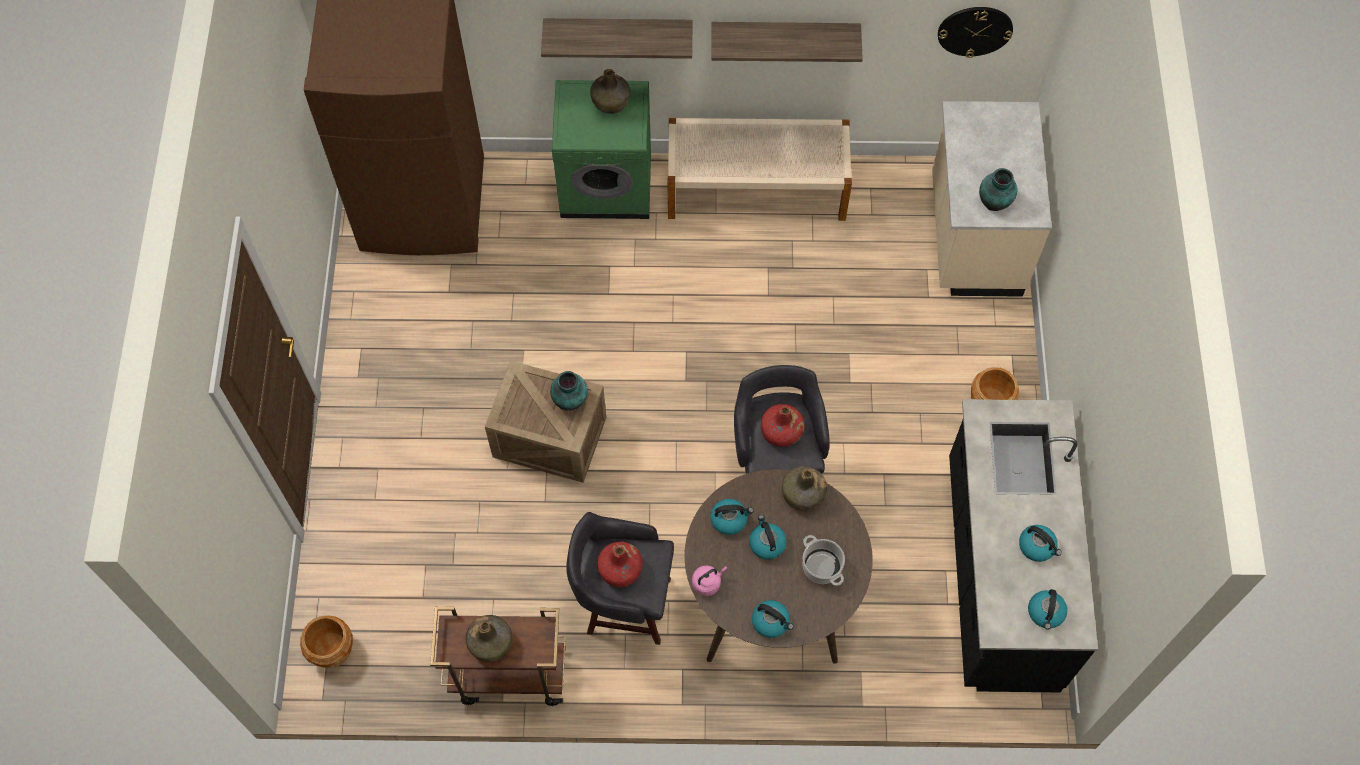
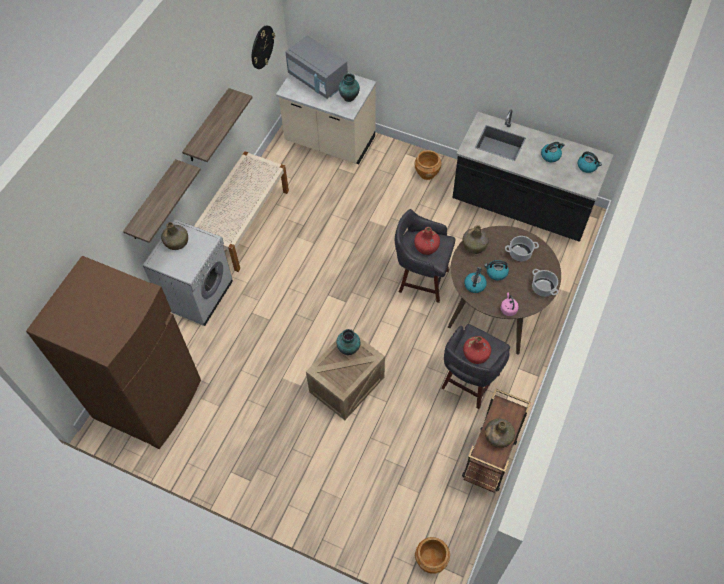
camera: 65 degrees left, 5 degrees down
(606, 188) = (199, 295): green washing machine -> white washing machine
(771, 622) = (542, 287): kettle -> cooking pot
(1005, 145) = (318, 80): none -> grey microwave

